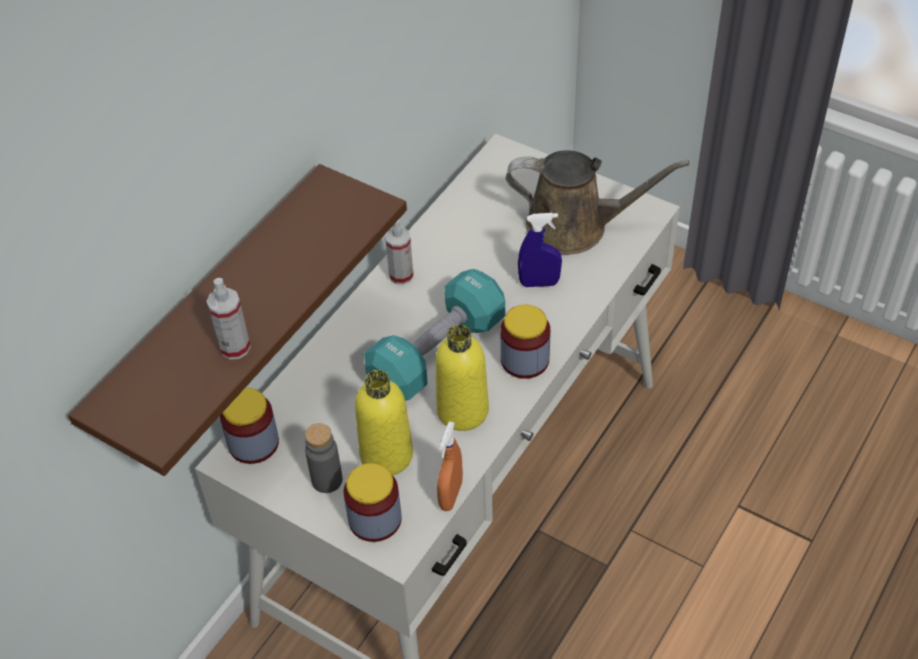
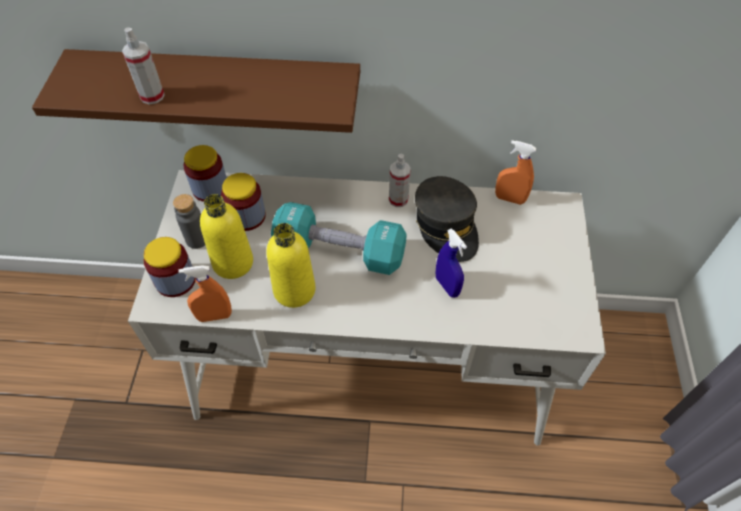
camera: 60 degrees right, 5 degrees up
(465, 188) = (509, 199): none -> orange spray bottle
(465, 251) = (446, 226): none -> grey cap
(524, 360) = (364, 309): jar -> jar (247, 216)
(575, 226) = (523, 285): brown watering can -> none

